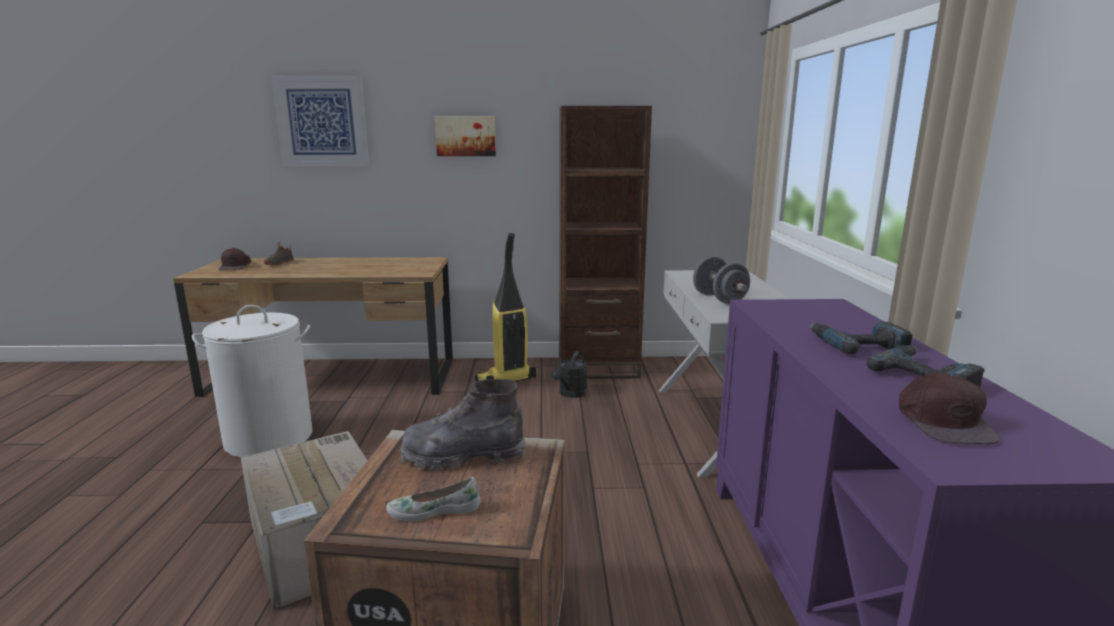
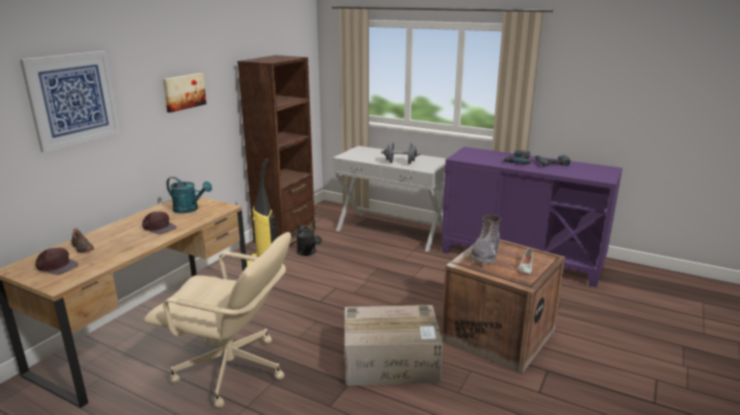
camera: 60 degrees left, 5 degrees up
(268, 438) = (231, 370): white laundry basket -> beige office chair
(401, 266) = (189, 209): none -> turquoise watering can
(943, 421) = (583, 172): brown cap -> brown cap (158, 227)

